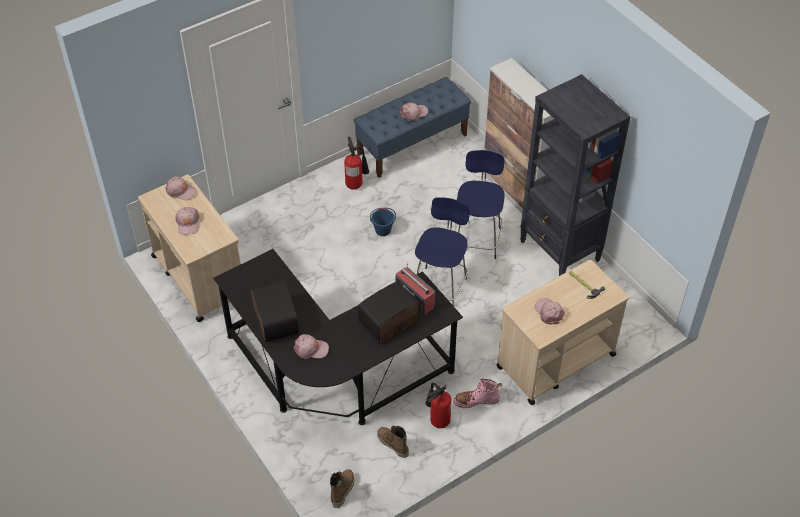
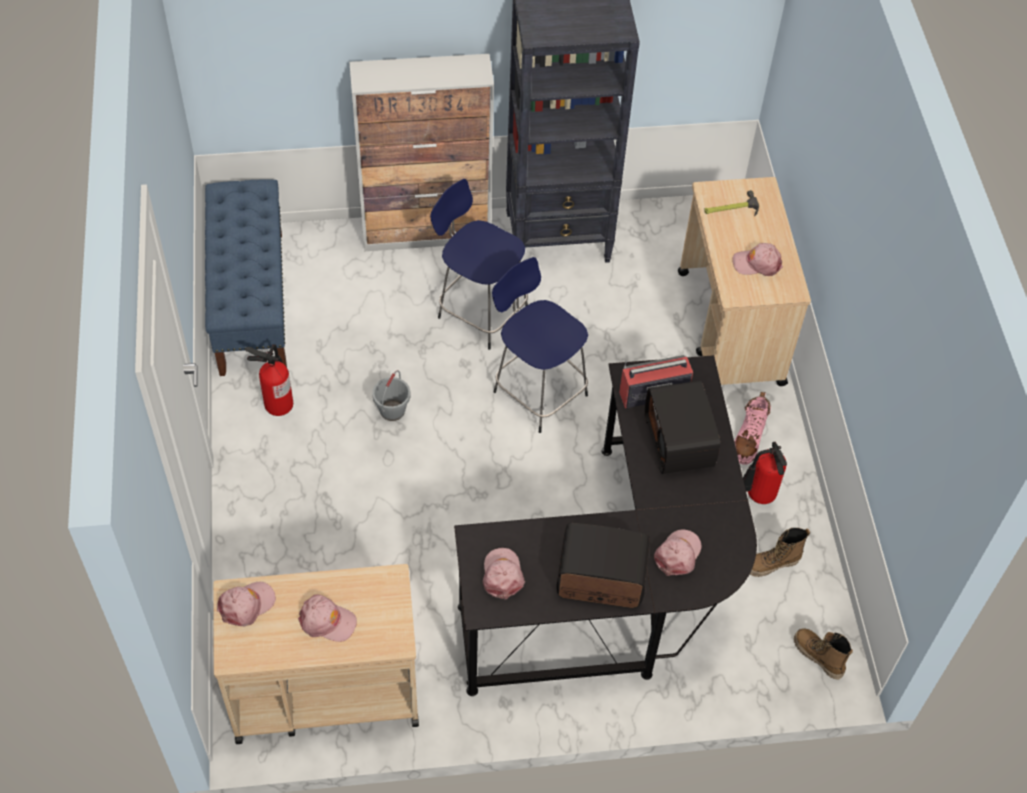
camera: 65 degrees left, 5 degrees up
(383, 230) = (392, 410): blue bucket -> grey bucket
(414, 113) = (257, 252): pink cap -> pink cap (502, 575)

